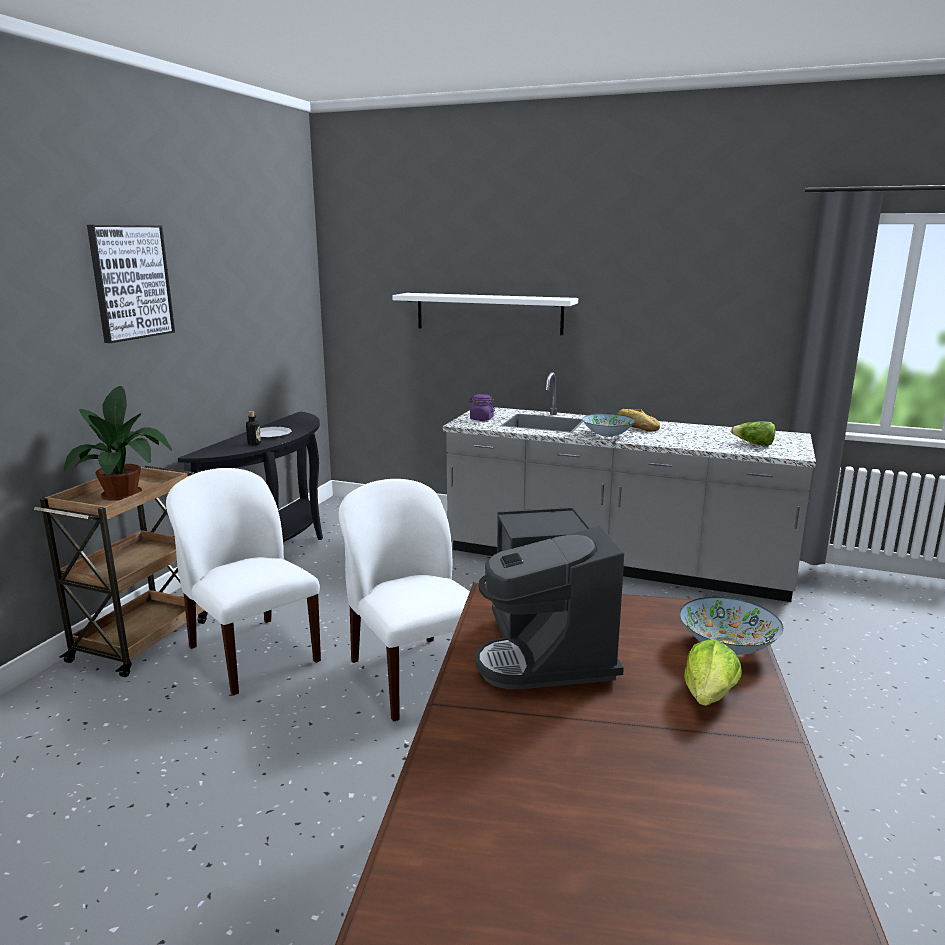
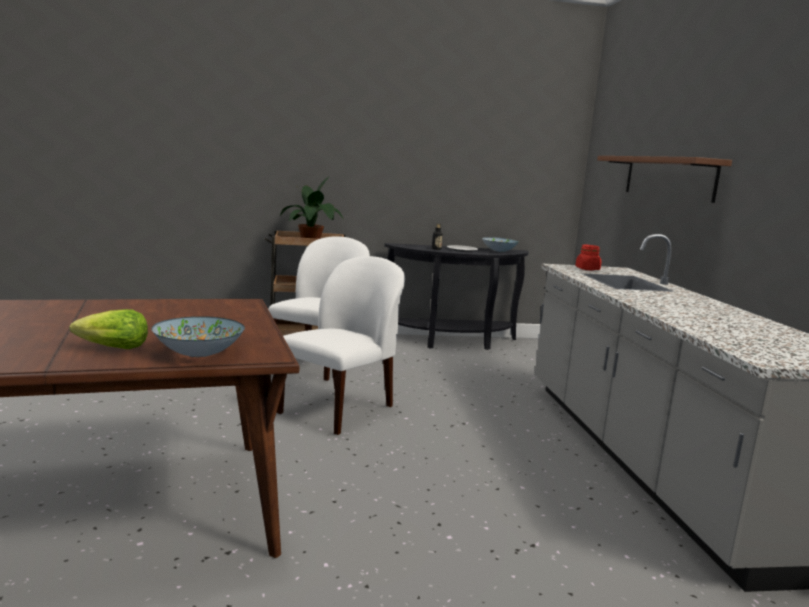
camera: 60 degrees right, 5 degrees down
(131, 282) = (376, 120): picture -> none
(481, 419) = (587, 269): purple jar -> red jar
(488, 313) = (668, 177): white shelf -> brown shelf
(546, 651) = (162, 314): coffee machine -> none
(607, 435) = (636, 297): bowl -> bowl (499, 251)
(636, 426) = (698, 304): bread -> none
(753, 444) = (760, 343): lettuce -> none

